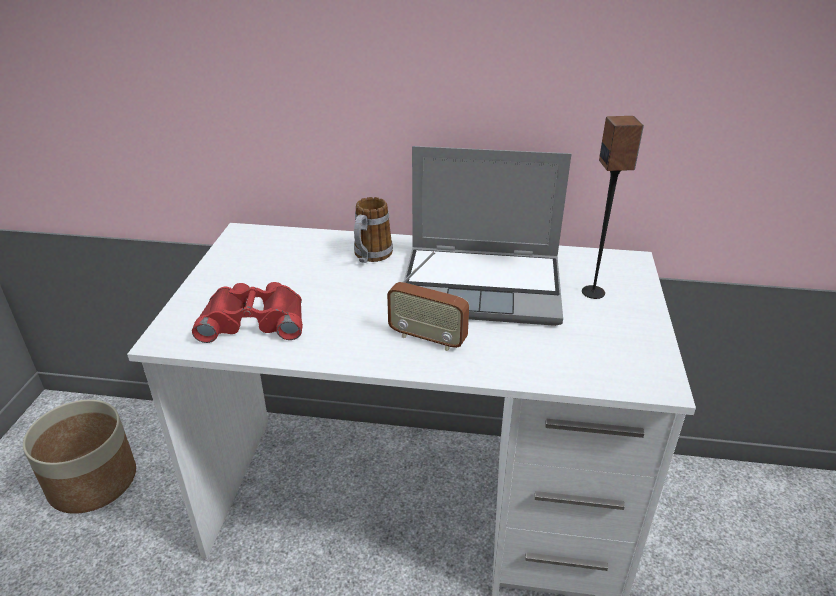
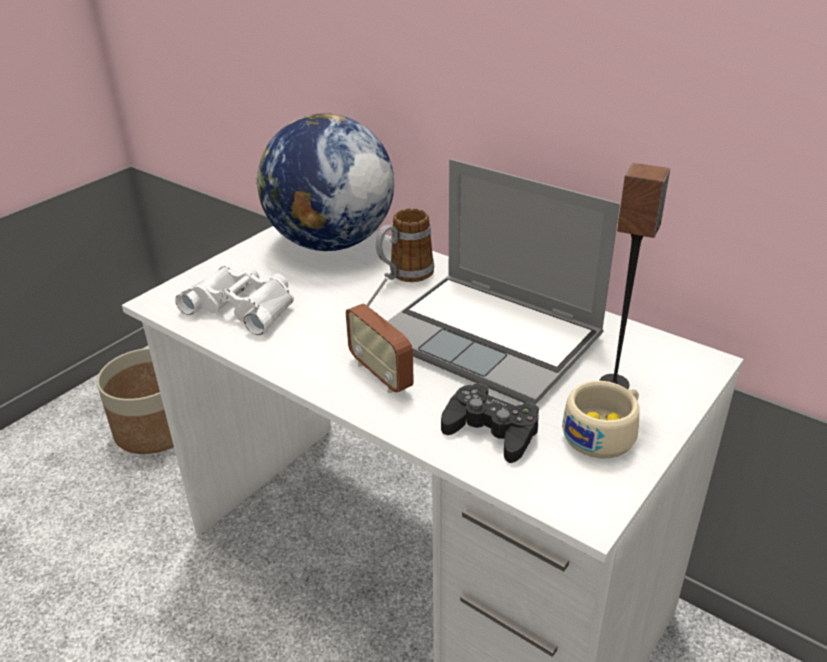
camera: 30 degrees right, 0 degrees up
(254, 320) = (243, 306): red binoculars -> white binoculars
(281, 247) = (330, 243): none -> globe
(546, 352) = (491, 430): none -> black game controller
(619, 328) = (604, 433): none -> beige cup

